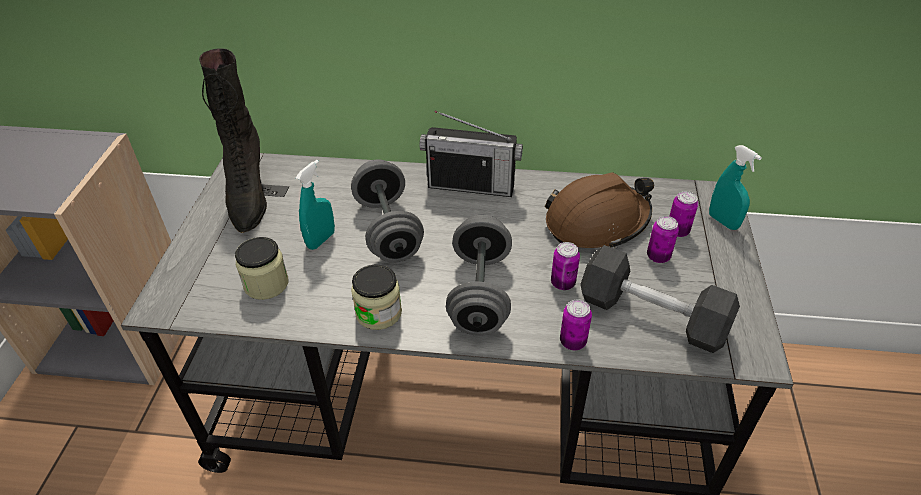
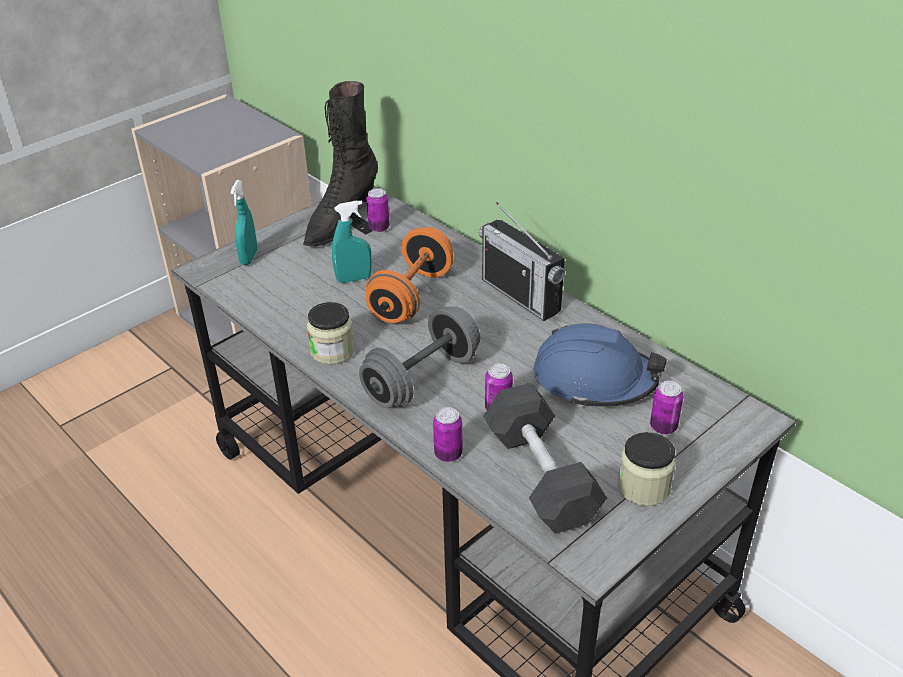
camera: 40 degrees right, 5 degrees down
(266, 284) = (283, 290): jar -> jar (643, 487)
(388, 229) = (411, 296): grey dumbbell -> orange dumbbell
(597, 222) = (594, 380): brown hard hat -> blue hard hat
(658, 256) = (613, 436): can -> can (379, 227)
(723, 221) = (724, 444): turquoise spray bottle -> turquoise spray bottle (249, 258)

